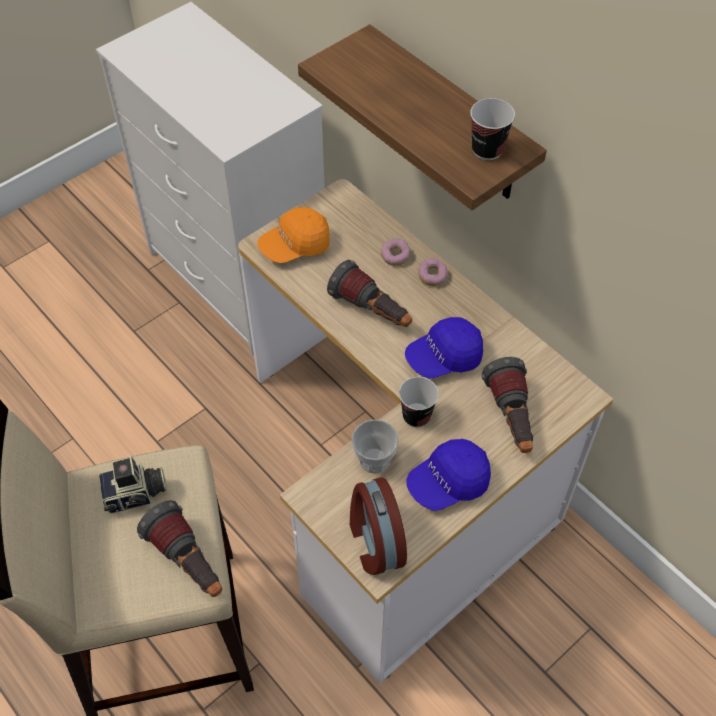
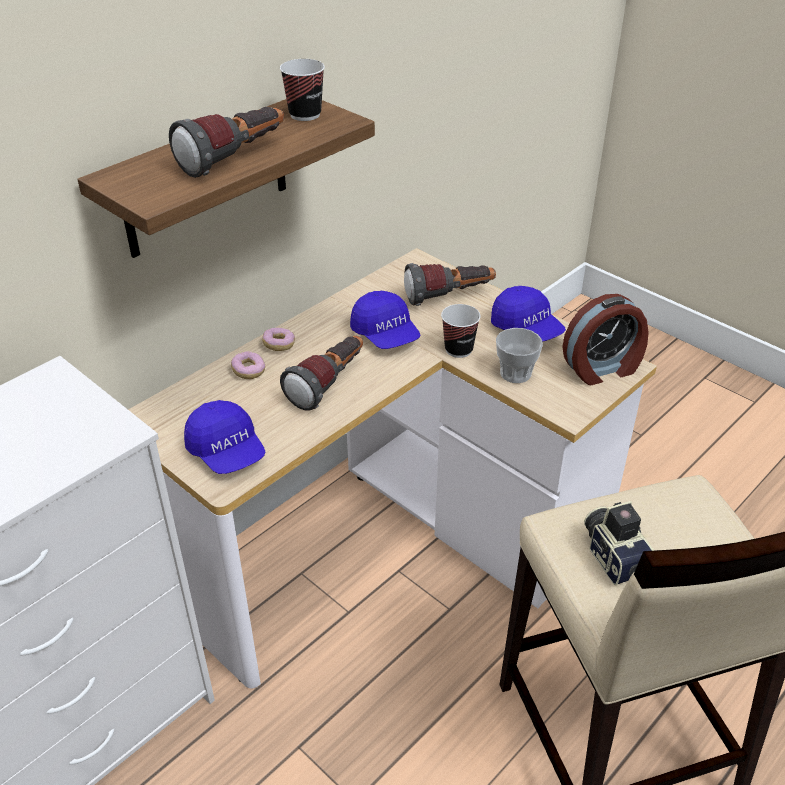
camera: 95 degrees left, 15 degrees down
(188, 563) = (676, 497): flashlight -> flashlight (235, 159)
(295, 246) = (227, 452): orange cap -> blue cap

